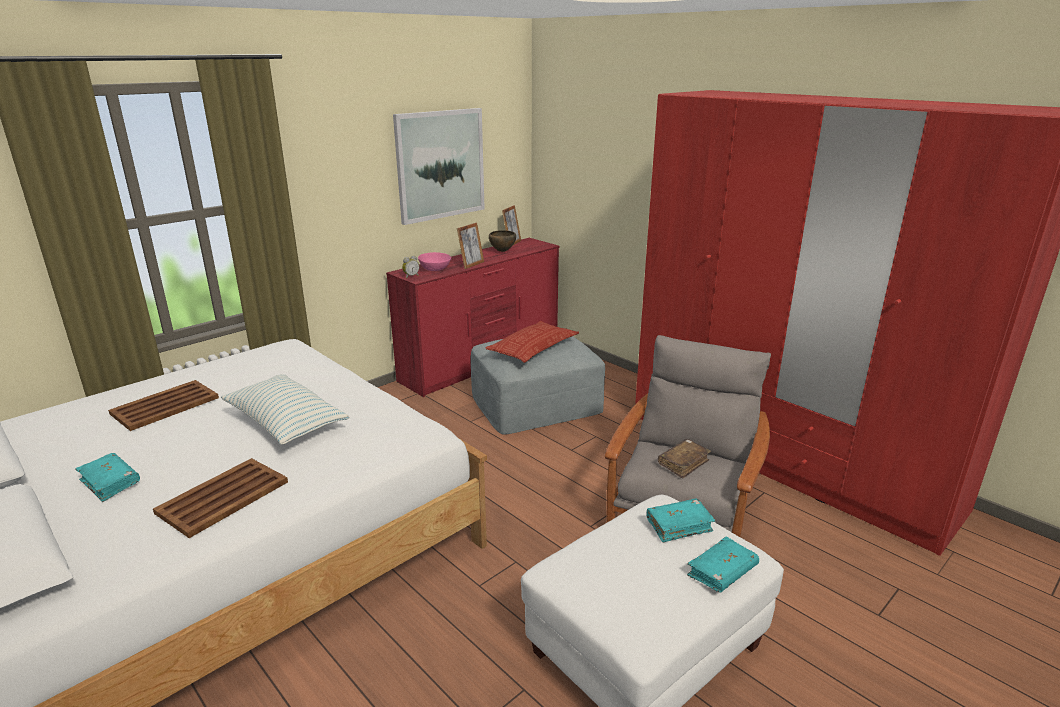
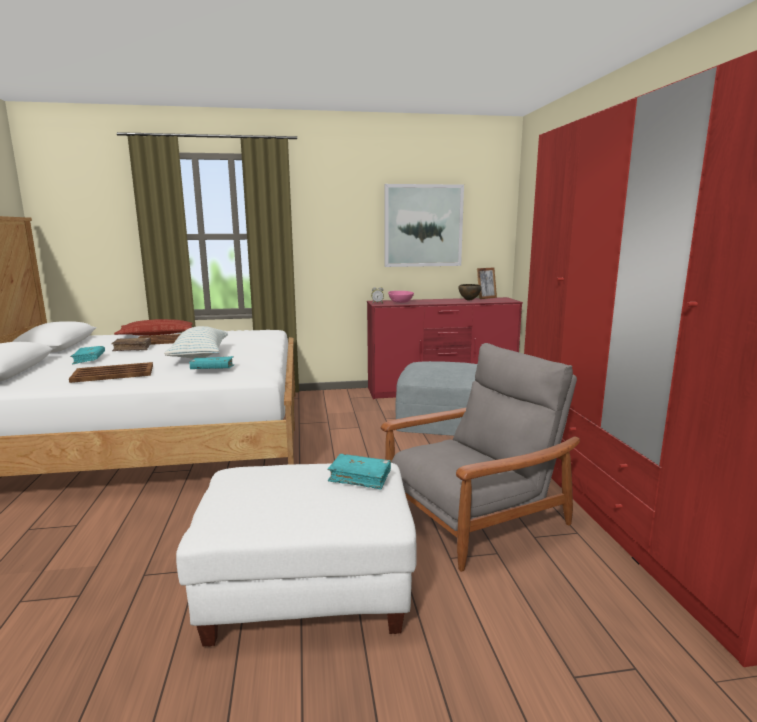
camera: 35 degrees right, 10 degrees down
(471, 264) = (430, 303): picture frame -> none
(533, 347) = (444, 367): pillow -> pillow (157, 334)
(683, 463) = (453, 455): brown book -> brown book (132, 348)
(722, 572) = (339, 513): turquoise book -> turquoise book (212, 369)

